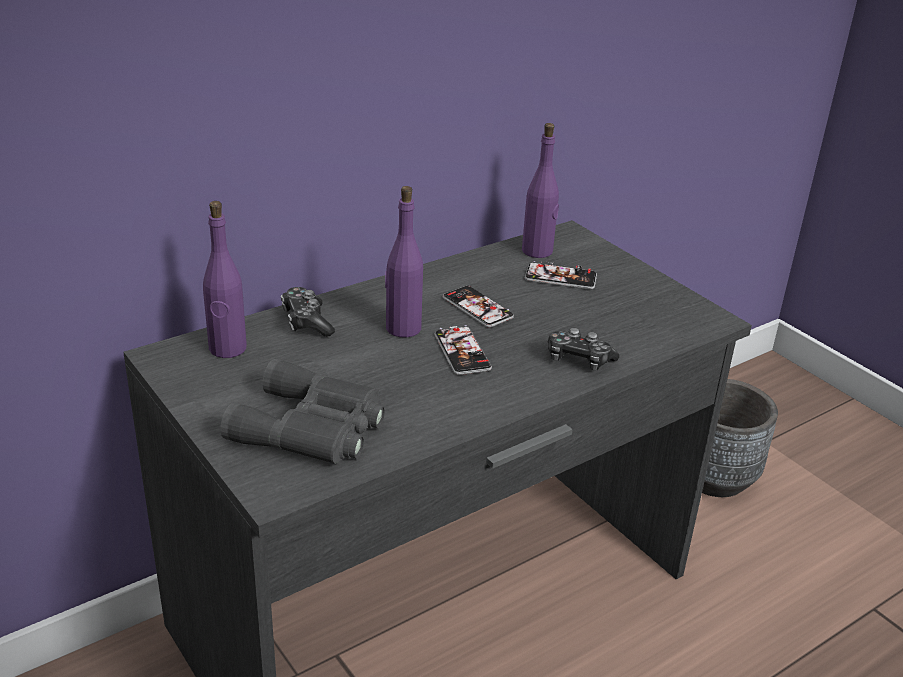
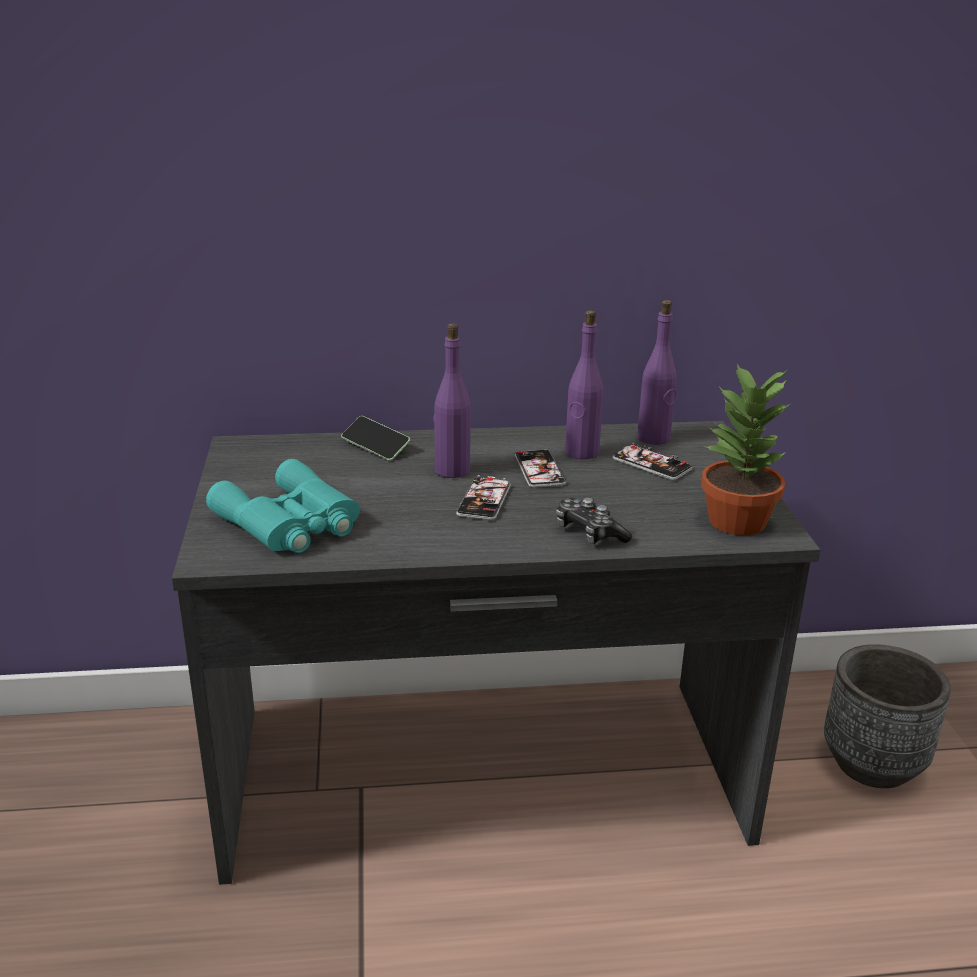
camera: 30 degrees right, 5 degrees down
(227, 349) = (290, 452): purple bottle -> purple bottle (581, 452)
(306, 321) = (375, 447): game controller -> phone
(312, 428) = (290, 523): grey binoculars -> turquoise binoculars
(675, 316) = (737, 522): none -> potted plant

